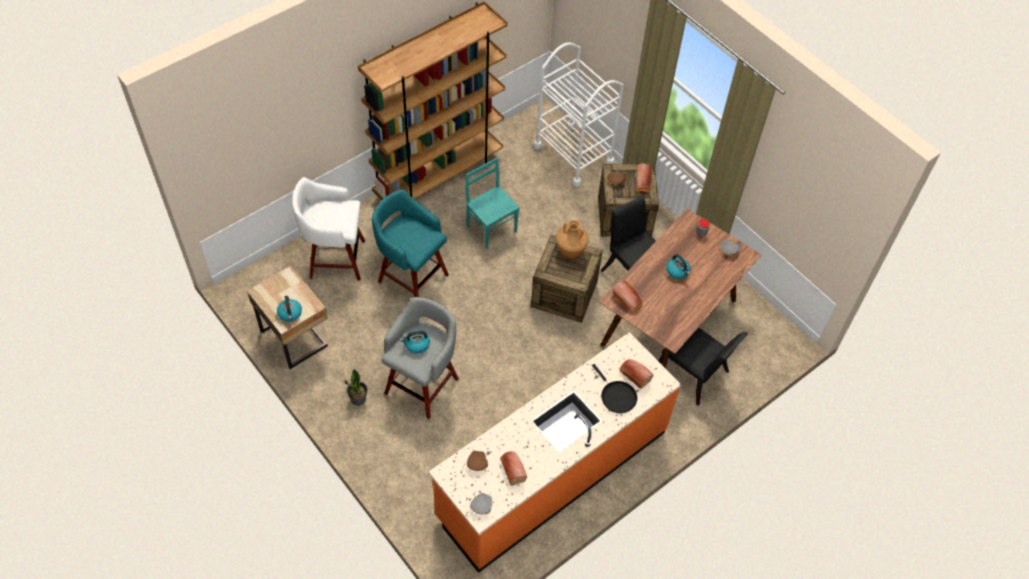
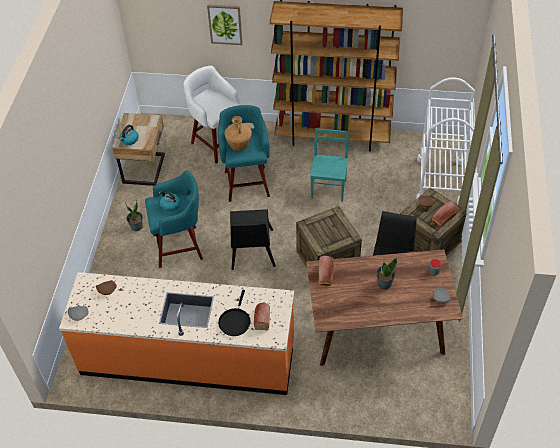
camera: 50 degrees right, 5 degrees down
(304, 121) = (225, 24): none -> picture
(423, 384) = (180, 246): grey stool -> turquoise stool
(512, 469) = (121, 310): bread -> none
(570, 252) = (338, 225): brown vase -> brown vase (239, 146)
(677, 271) = (384, 283): kettle -> potted plant
(693, 375) = (352, 376): black chair -> black chair (251, 252)

